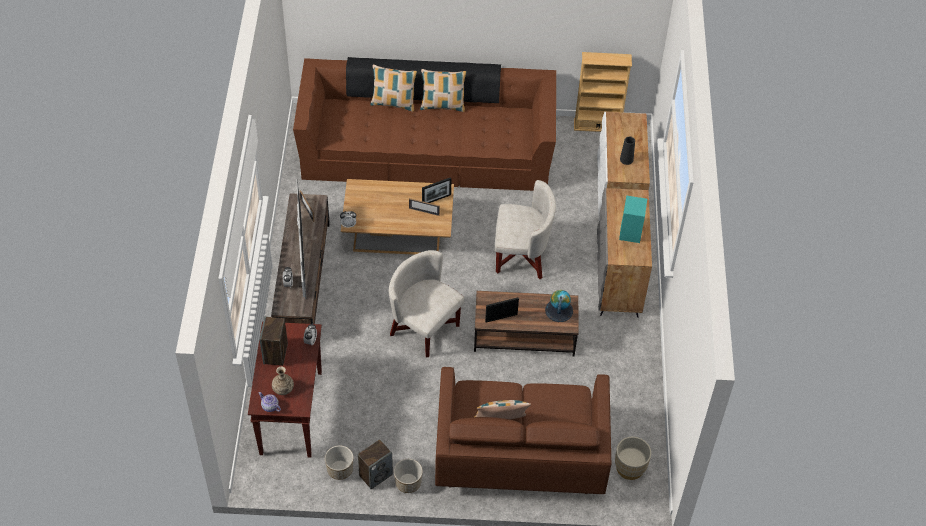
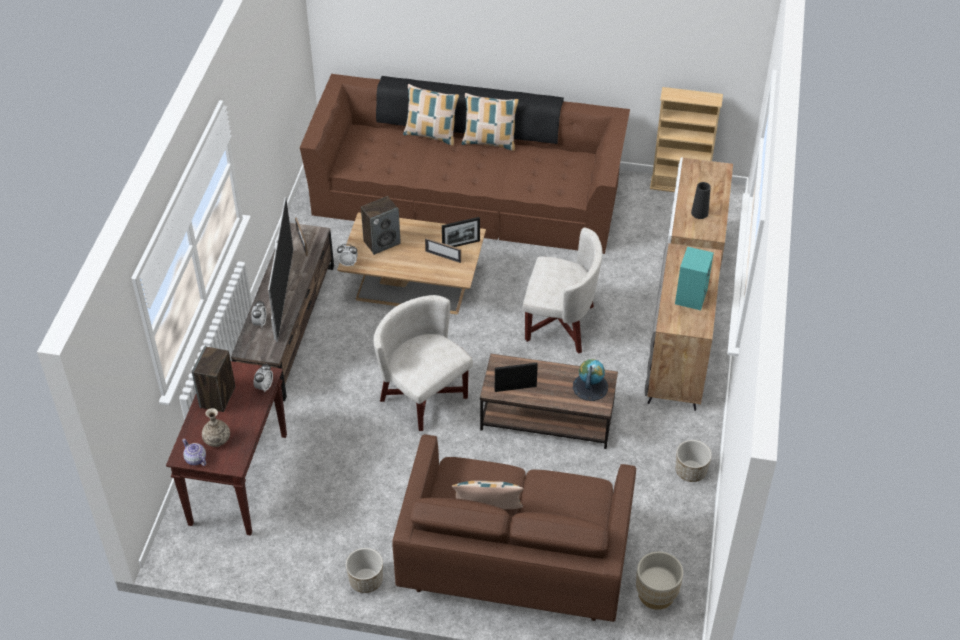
camera: 10 degrees right, 5 degrees down
(340, 469) = (283, 554): planter -> planter (690, 471)
(376, 475) = (327, 566): speaker -> speaker (382, 242)

